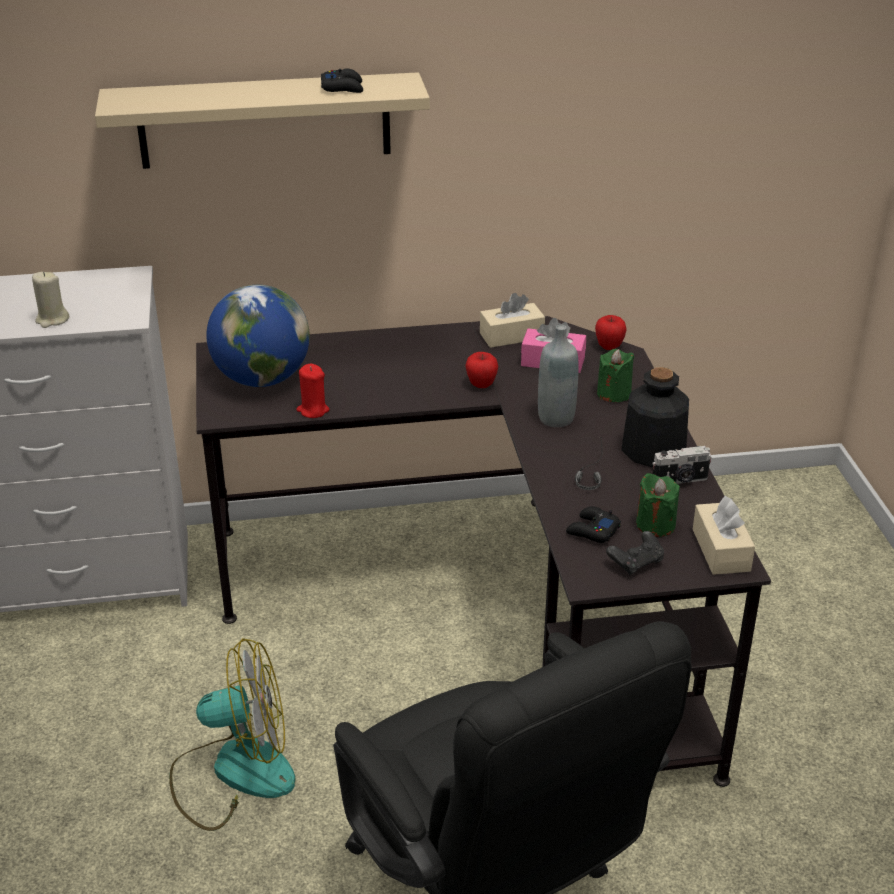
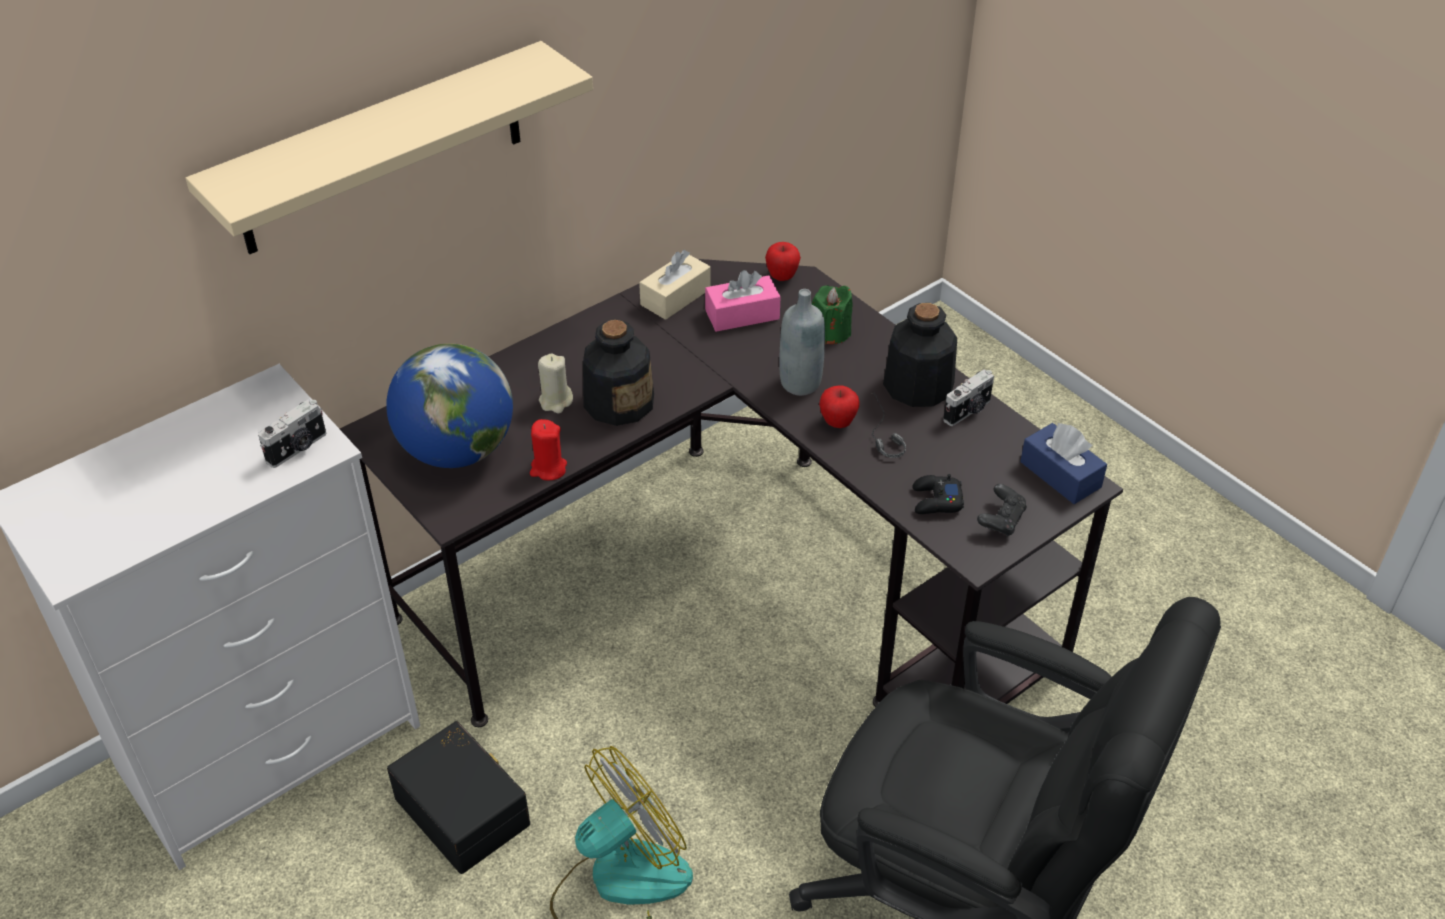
camera: 30 degrees left, 10 degrees up
(52, 320) = (233, 484): beige candle -> beige candle (556, 401)
(112, 313) = (298, 448): none -> camera
(171, 671) = (464, 809): none -> black storage box
(343, 88) = (483, 90): black game controller -> none
(404, 387) = (618, 402): none -> bottle
(481, 385) = (695, 370): apple -> apple (838, 422)
(655, 524) = (985, 470): green candle -> none
(721, 550) = (1060, 474): beige tissue box -> blue tissue box

